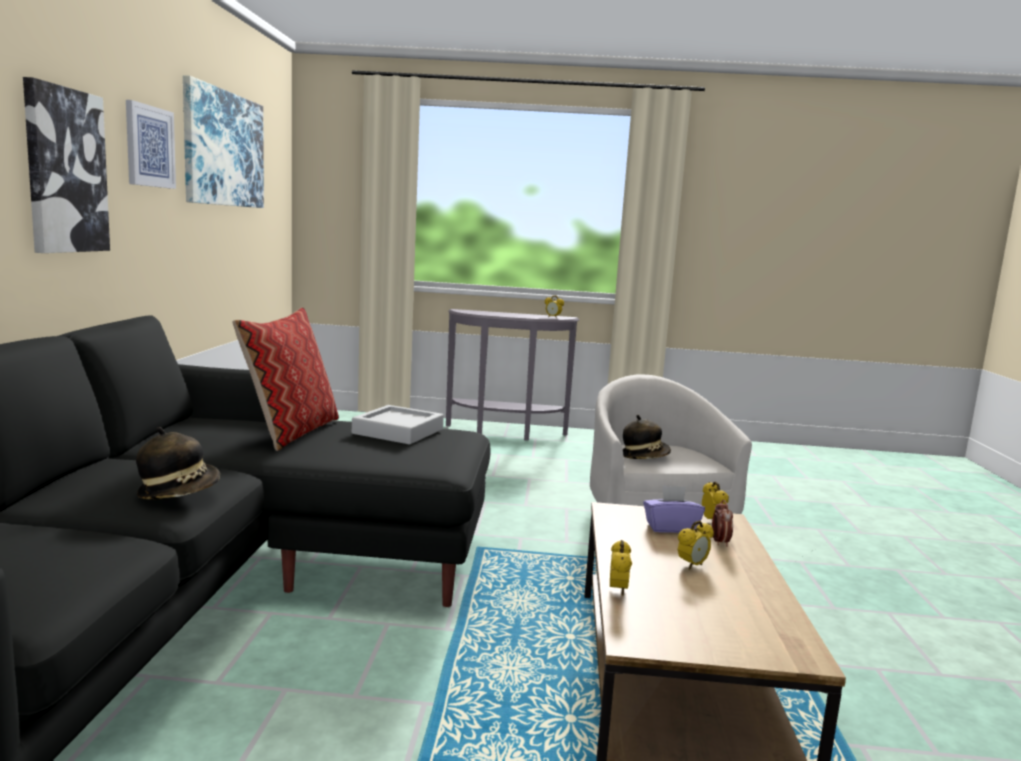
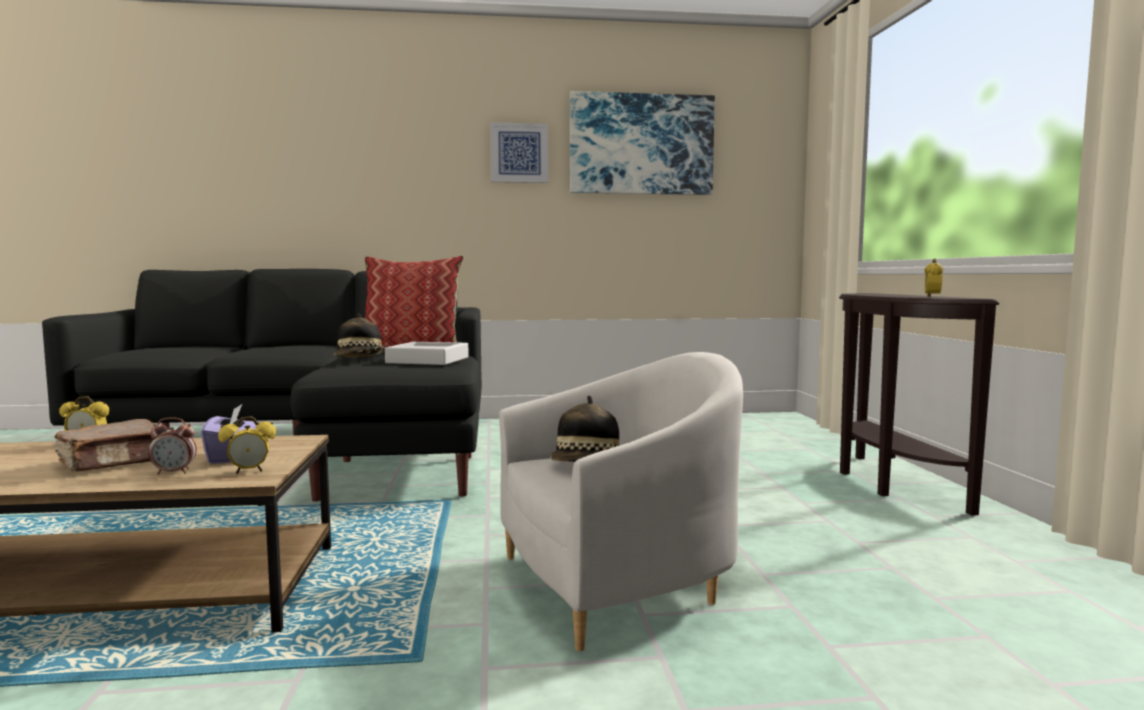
camera: 80 degrees right, 5 degrees down
(65, 171) = (420, 177): picture -> none
(179, 492) = (261, 350): hat -> hat (360, 359)
(505, 433) = (887, 483): grey console table -> brown console table
(692, 566) = (116, 462): alarm clock -> brown book

